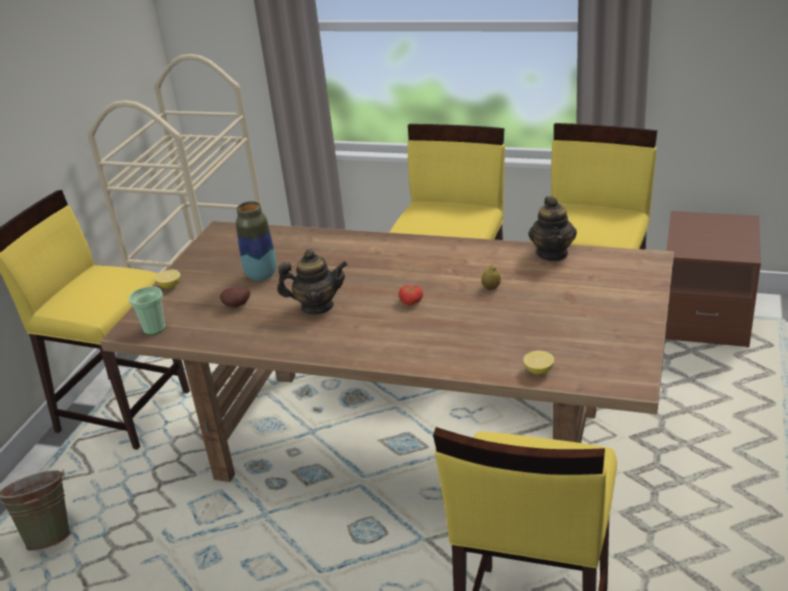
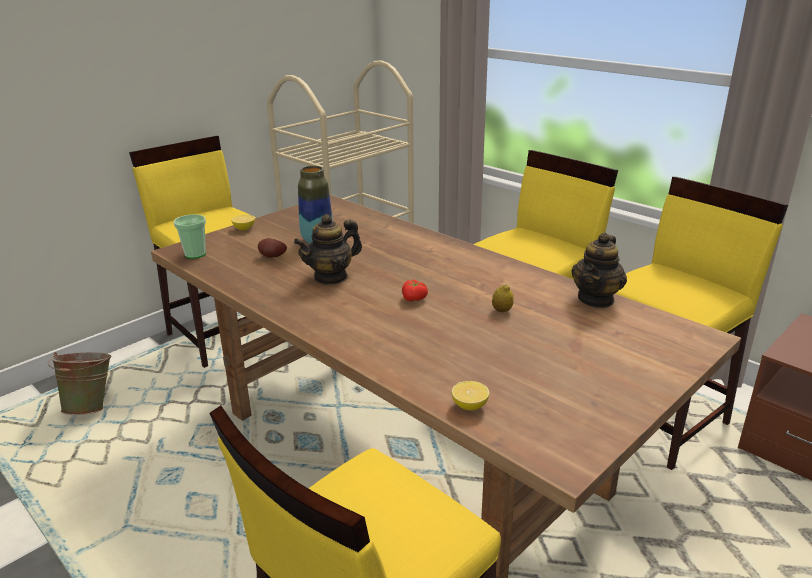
camera: 25 degrees right, 5 degrees down
(317, 306) = (331, 277): teapot -> teapot turned 120 degrees clockwise

